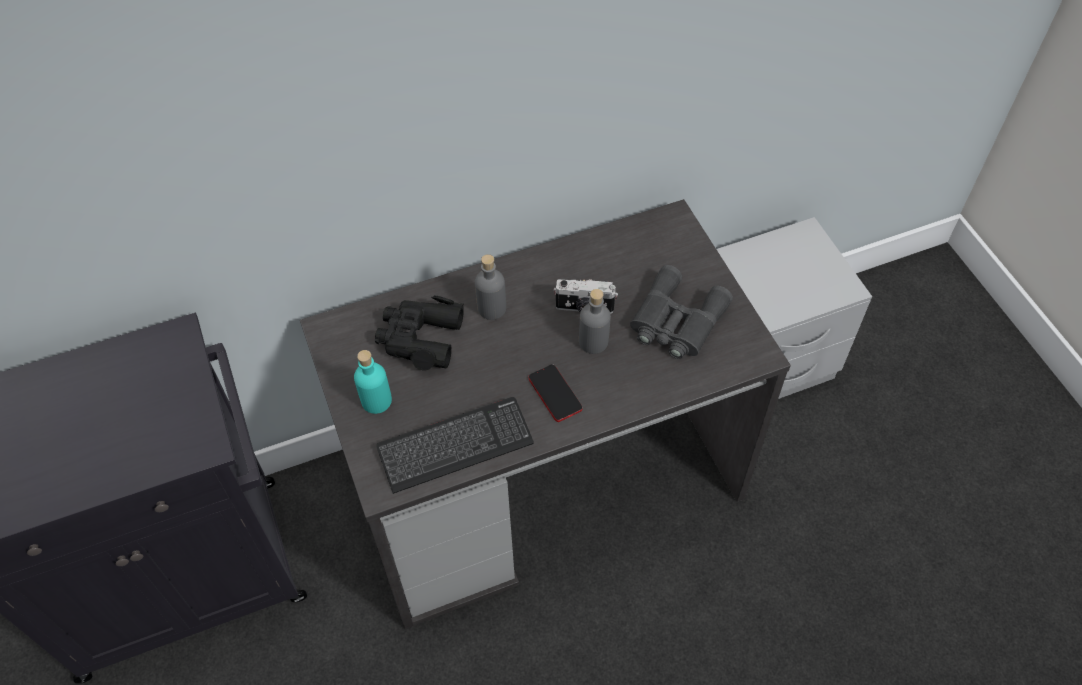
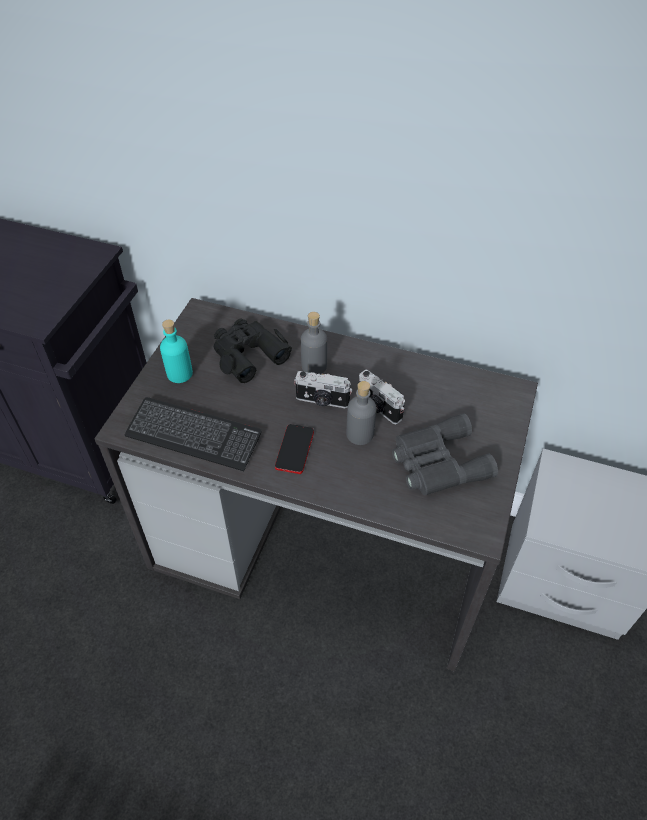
camera: 40 degrees right, 5 degrees down
(532, 335) = (322, 401): none -> camera

